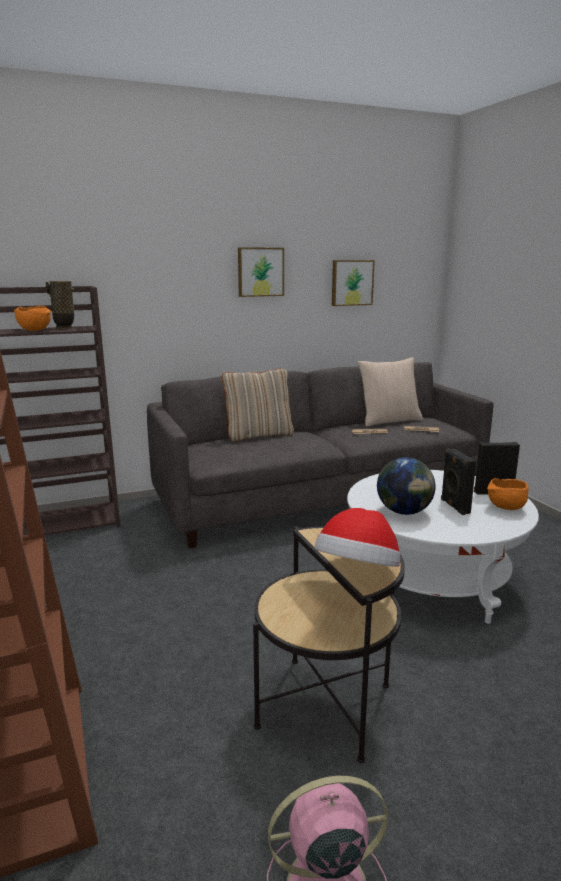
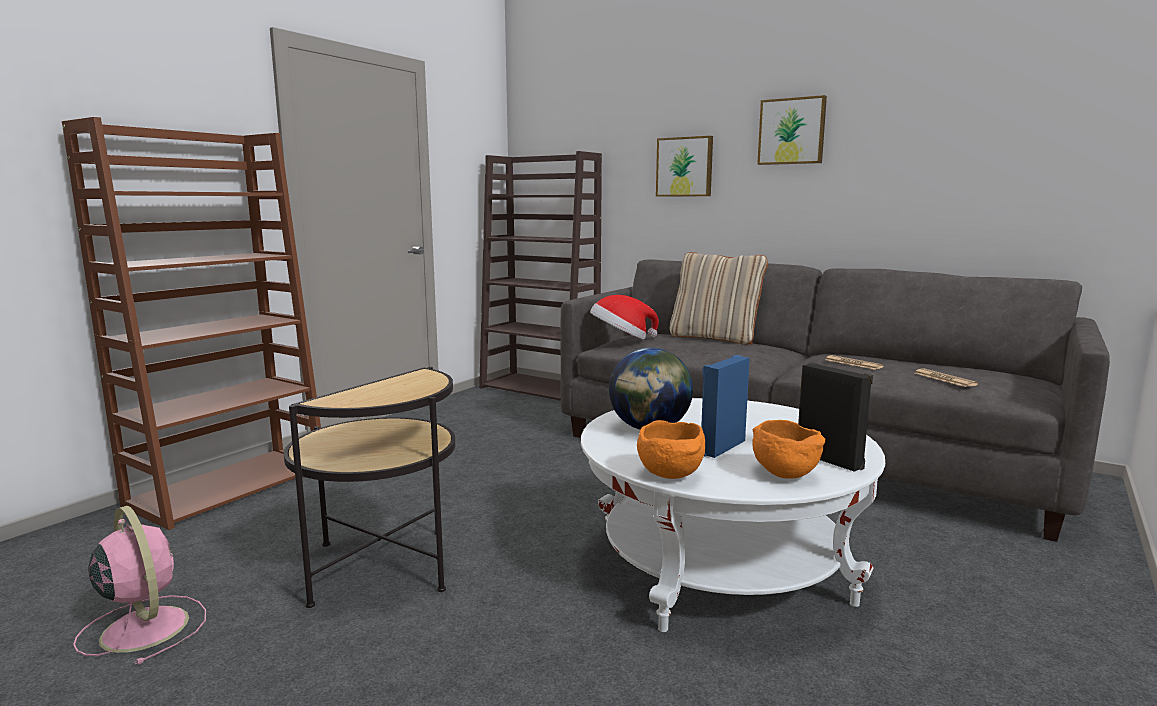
camera: 55 degrees right, 5 degrees down
(35, 330) = (536, 194): orange bowl -> orange bowl (672, 475)
(64, 328) = (566, 194): vase -> none
(351, 282) = (946, 142): picture -> picture (685, 167)
(358, 572) = (347, 395): hat -> hat (621, 339)
(389, 420) = (934, 364): beige pillow -> none
(454, 506) = (721, 447): black speaker -> blue speaker

